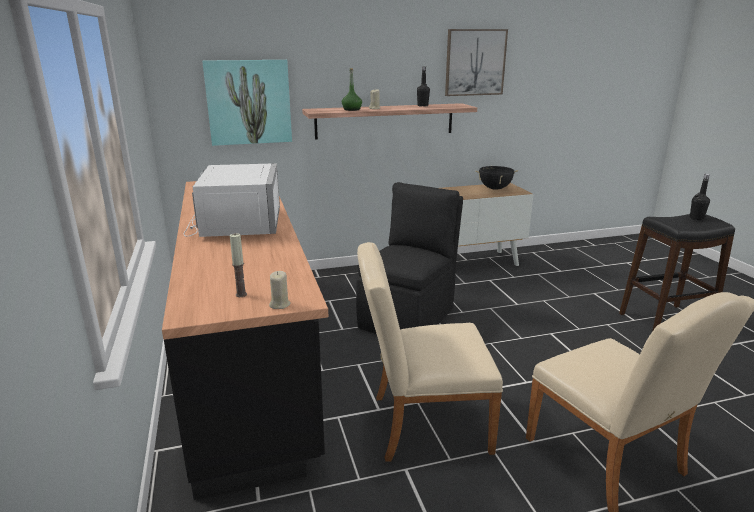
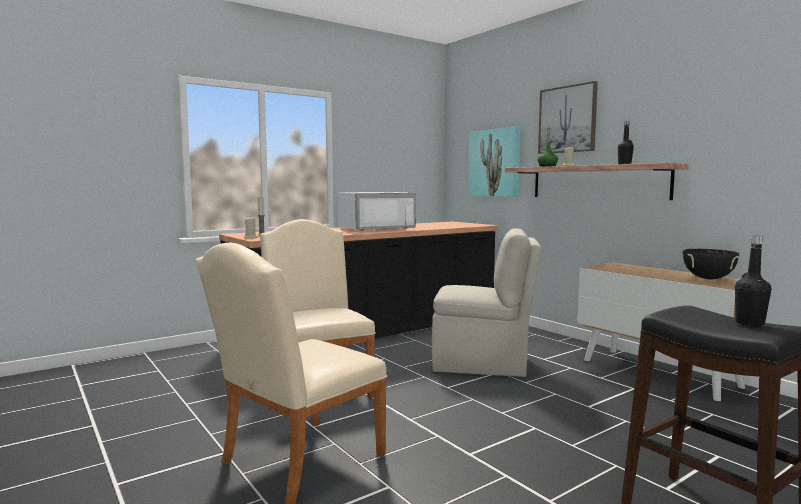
camera: 70 degrees right, 15 degrees down
(408, 317) = (482, 363): black chair -> beige chair
(475, 62) = (707, 112): picture -> picture (567, 119)

